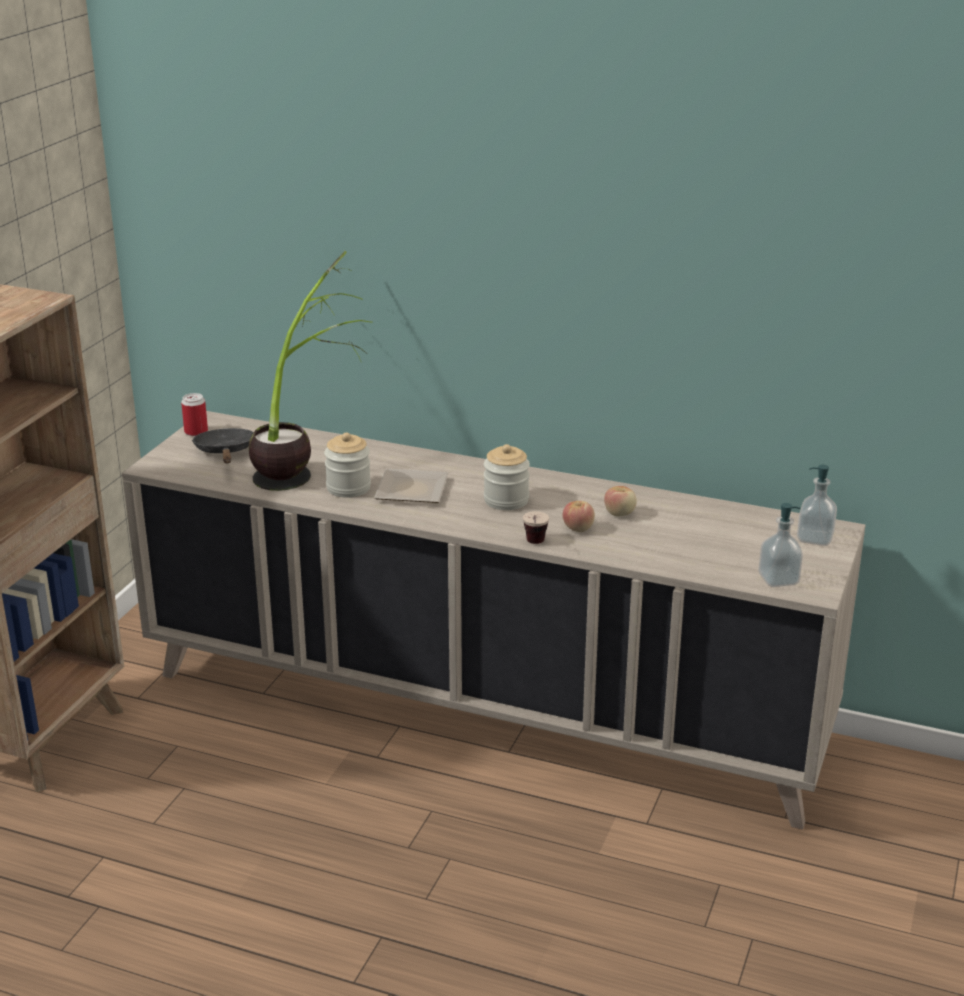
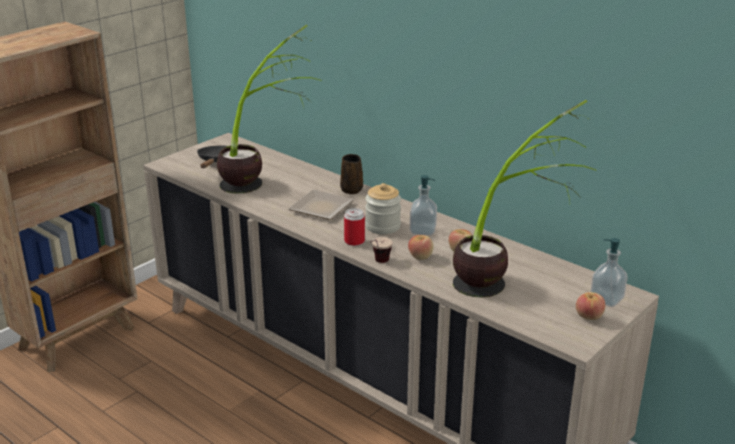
camera: 20 degrees right, 0 degrees up
(196, 432) = (211, 145): can -> can (354, 241)
(348, 488) = (279, 199): jar -> none
(431, 460) = (351, 189): none -> brown mug
(695, 535) = (508, 278): none -> potted plant
(778, 579) = (552, 327): soap dispenser -> soap dispenser (422, 230)
(809, 560) = (589, 316): none -> apple

